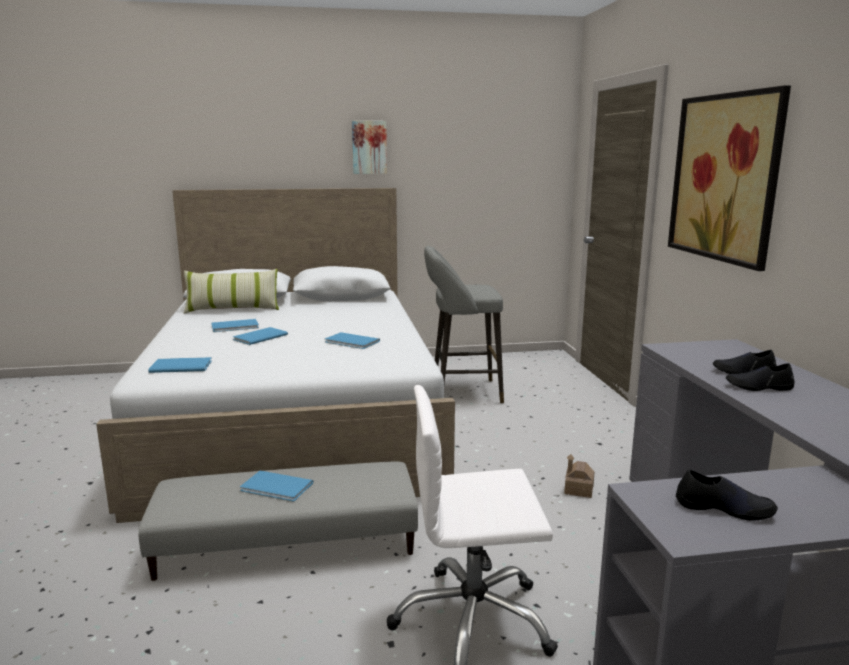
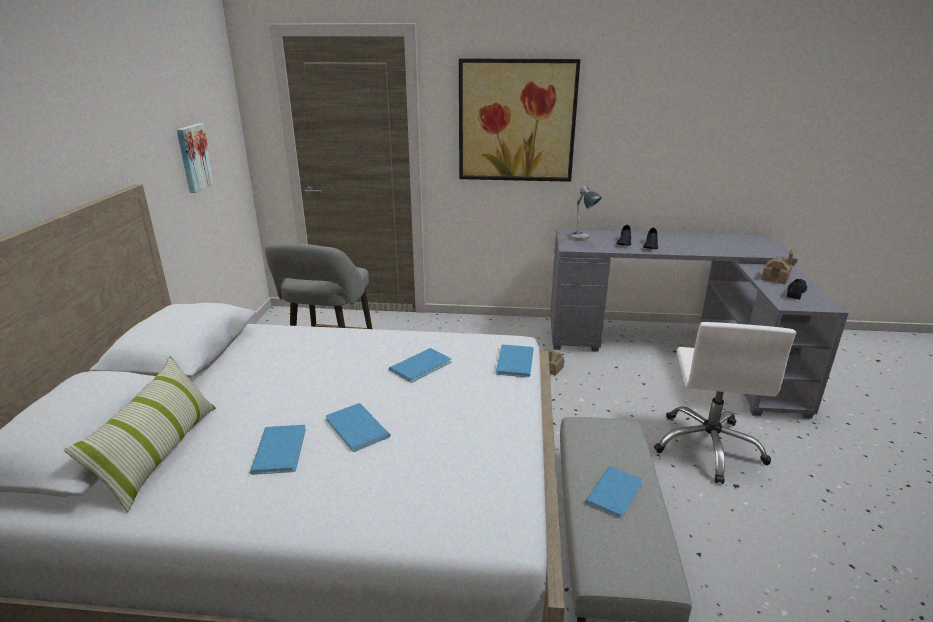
camera: 75 degrees left, 10 degrees up
(180, 366) = (460, 497): blue book -> blue book (513, 362)
(369, 147) = (86, 131): picture -> picture (193, 157)
(705, 352) = (582, 241): none -> table lamp
(783, 495) = (775, 278): none -> toy house

